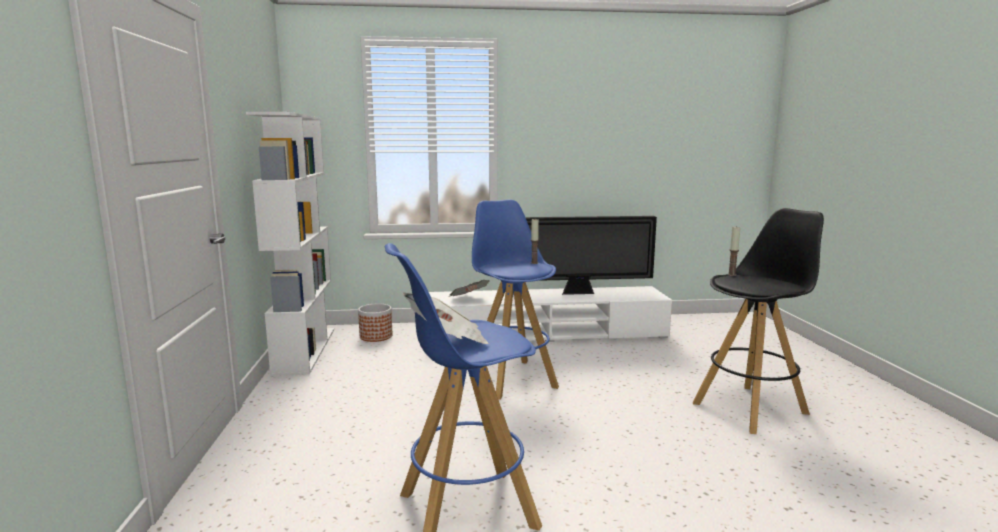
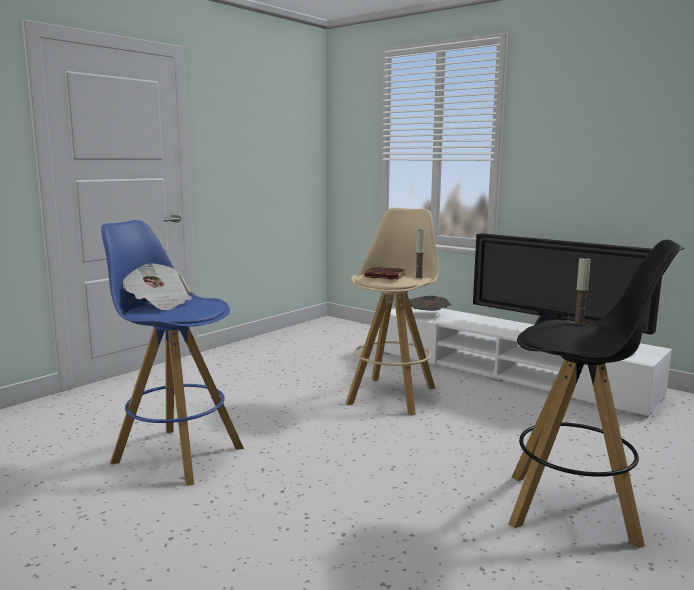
camera: 45 degrees right, 0 degrees up
(305, 350) = (296, 331): white bookcase -> none
(376, 336) = (360, 335): planter -> none
(512, 378) = (392, 395): blue stool -> beige stool
(515, 267) = (384, 277): none -> brown book

